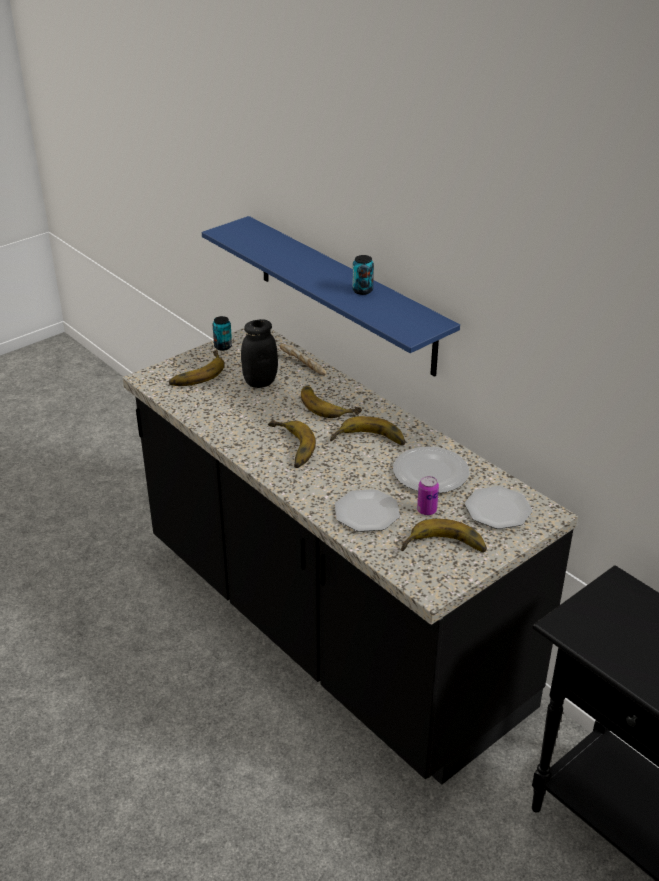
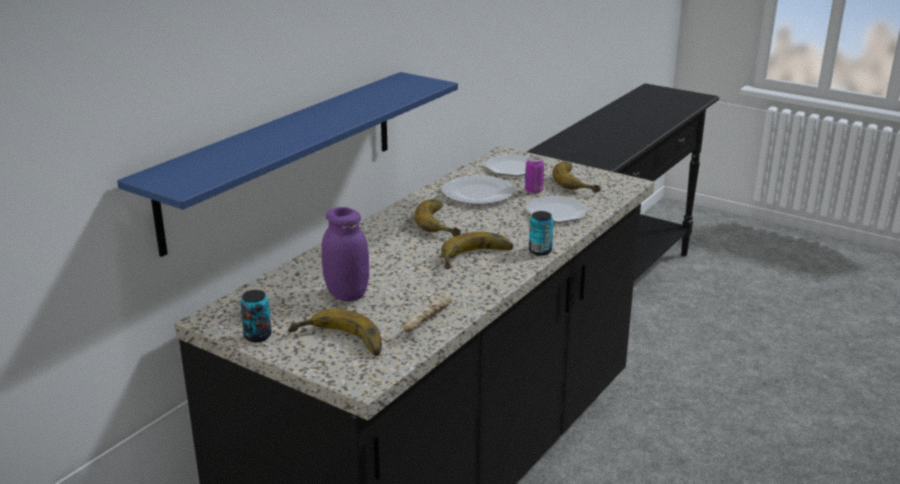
camera: 105 degrees left, 10 degrees down
(260, 382) = (347, 294): black jar -> purple jar
(302, 365) = (297, 274): bread -> bread (429, 322)
(329, 404) = (381, 249): banana -> none
(362, 290) = (347, 104): can -> can (540, 251)

